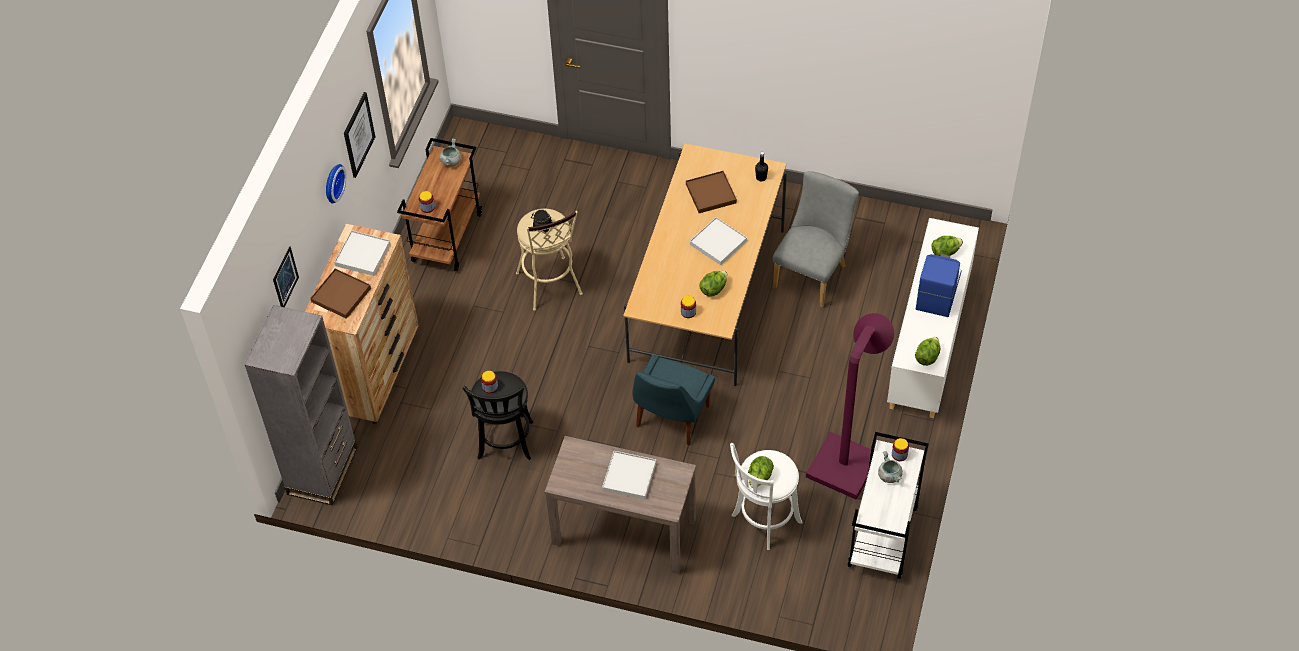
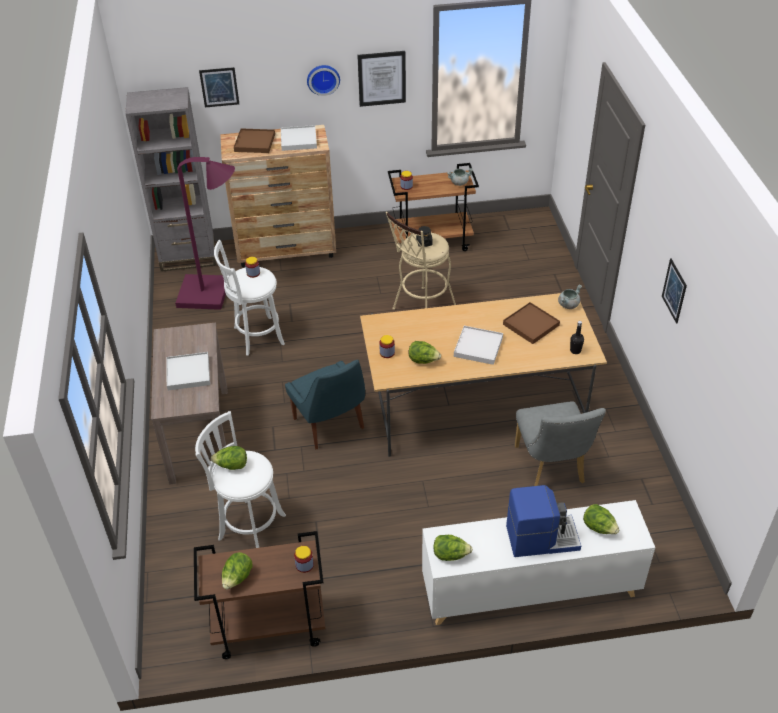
camera: 65 degrees right, 10 degrees down
(505, 443) = (256, 337): black stool -> white stool
(671, 418) = (330, 425): blue chair -> blue chair turned 120 degrees counterclockwise
(796, 70) = (674, 290): none -> picture
(813, 273) = (551, 469): grey chair -> grey chair turned 75 degrees clockwise
(847, 458) = (349, 567): purple floor lamp -> purple floor lamp (212, 294)
(883, 537) = (268, 628): white cart -> brown cart
(889, 475) = (274, 564): grey cooking pot -> grey cooking pot (568, 304)
(892, 505) = (237, 578): none -> lettuce

